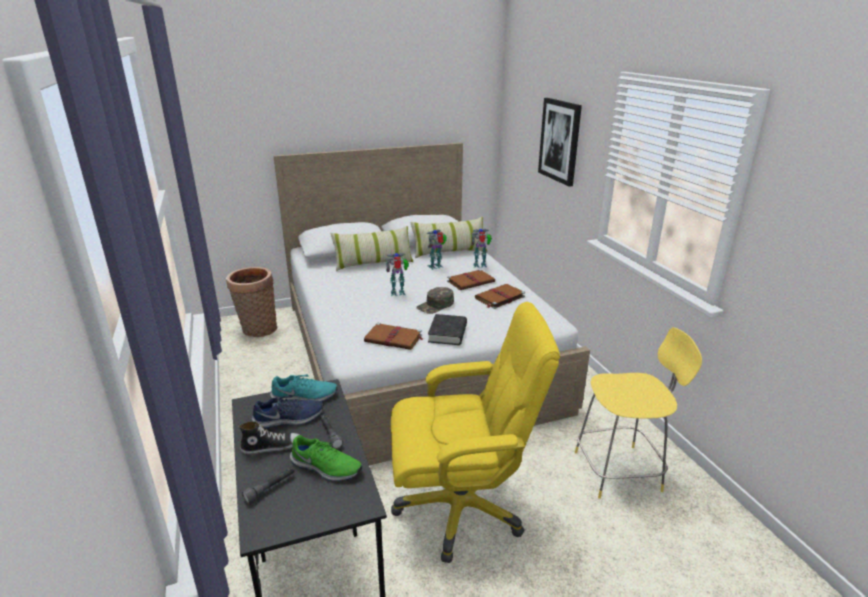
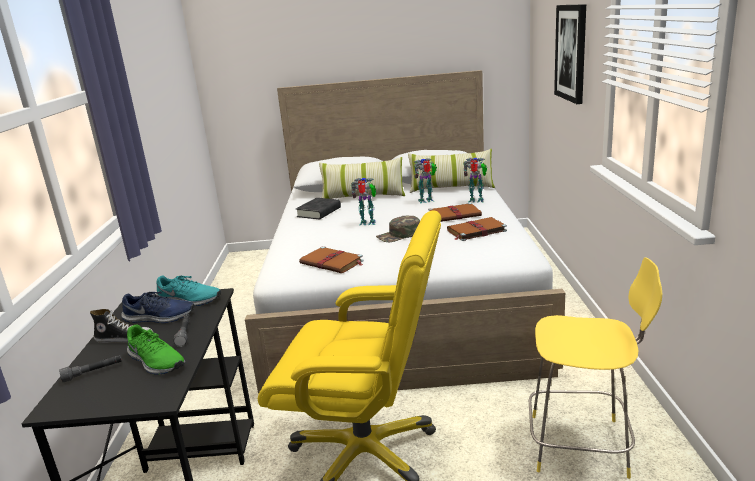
camera: 20 degrees right, 5 degrees down
(257, 329) = (257, 264): basket -> none
(447, 333) = (392, 261): black book -> black book (319, 212)

